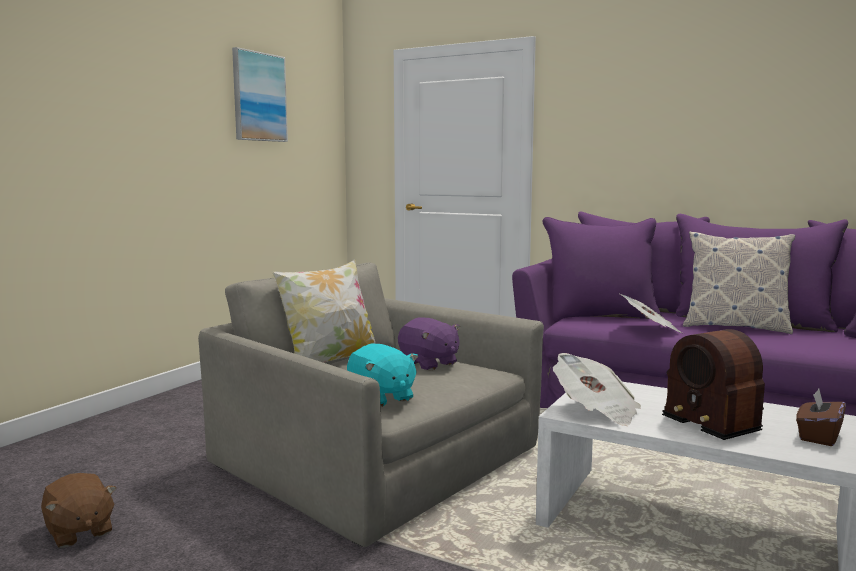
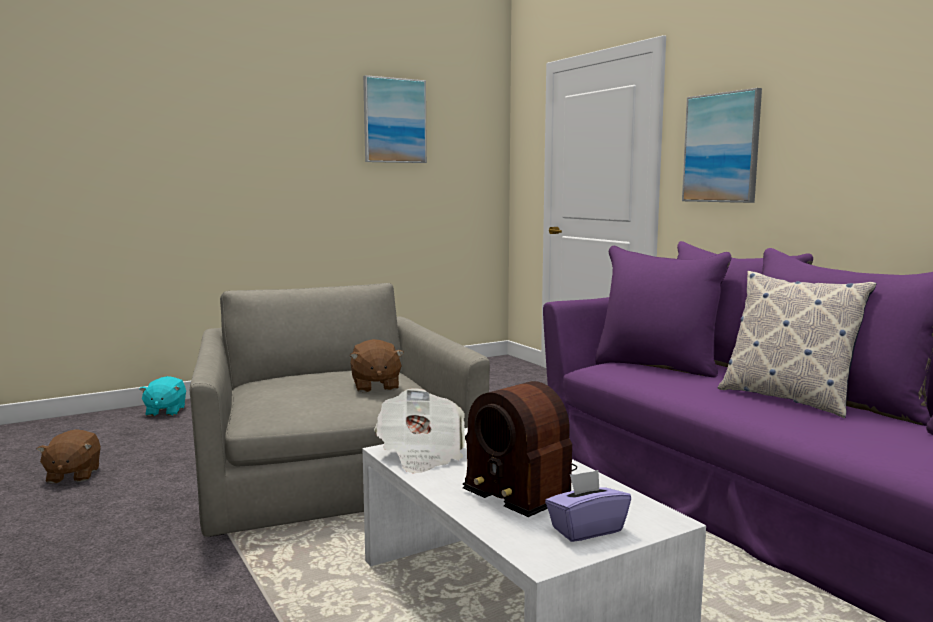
camera: 30 degrees right, 0 degrees up
(329, 361) = (302, 372): pillow -> none
(381, 398) = (271, 407): turquoise plush toy -> turquoise plush toy (165, 411)
(428, 363) = (375, 386): purple plush toy -> brown plush toy
(598, 134) = (722, 148): none -> picture
(650, 330) = (666, 387): newspaper -> none
(712, 417) = (520, 485): radio -> radio turned 45 degrees counterclockwise
(818, 436) = (586, 529): brown tissue box -> purple tissue box

